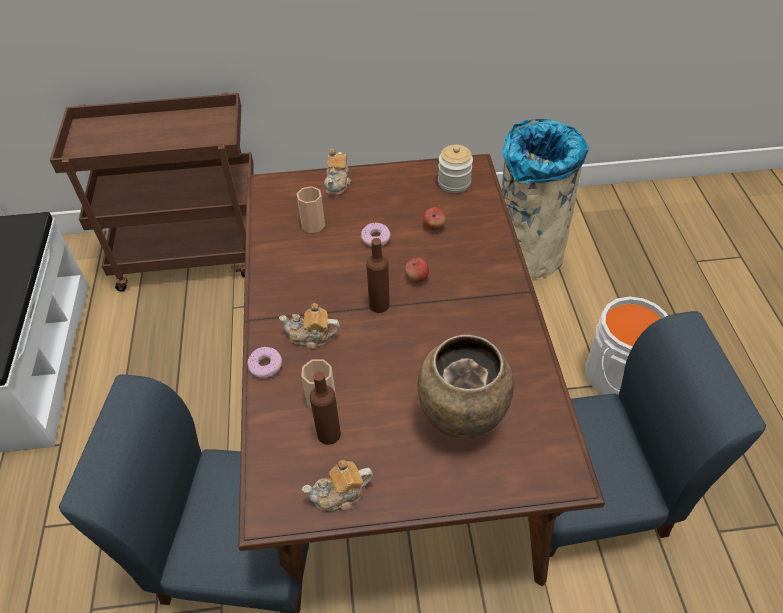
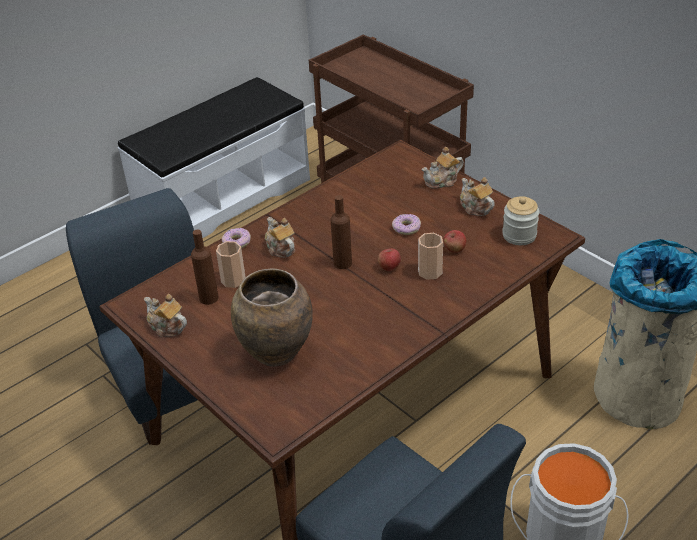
camera: 55 degrees right, 10 degrees down
(313, 225) = (385, 193): cup -> cup (430, 272)
(394, 185) = (475, 207): none -> teapot

